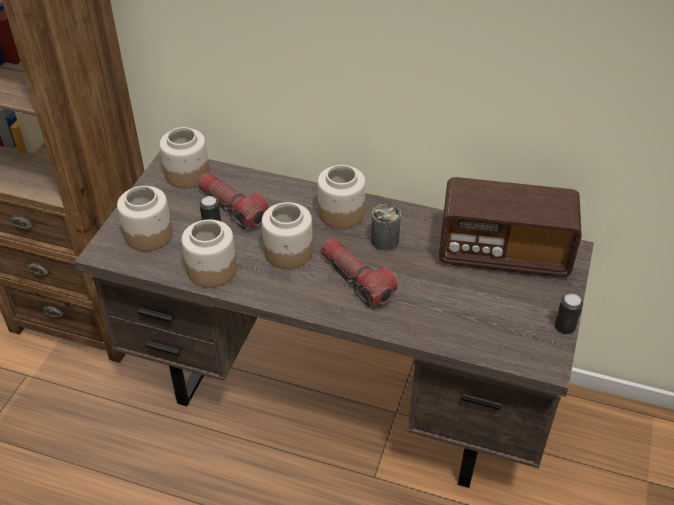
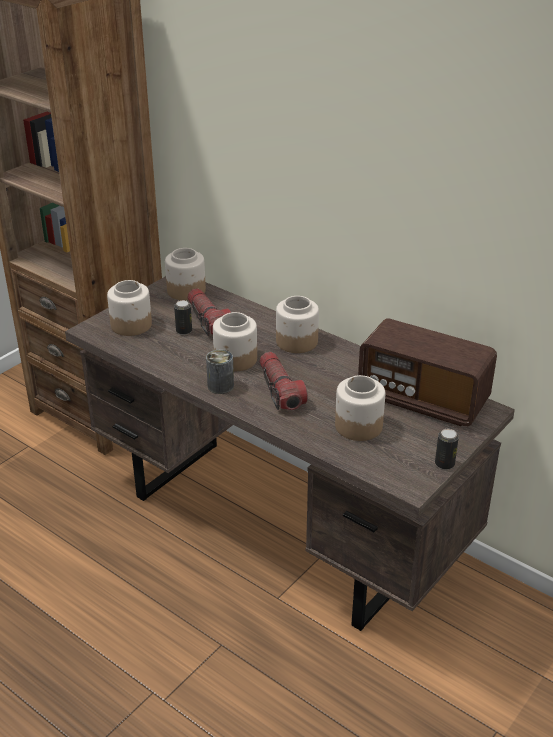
camera: 20 degrees right, 10 degrees down
(211, 270) = (166, 358): jar -> jar (358, 426)
(384, 241) = (322, 368): can -> can (220, 386)

